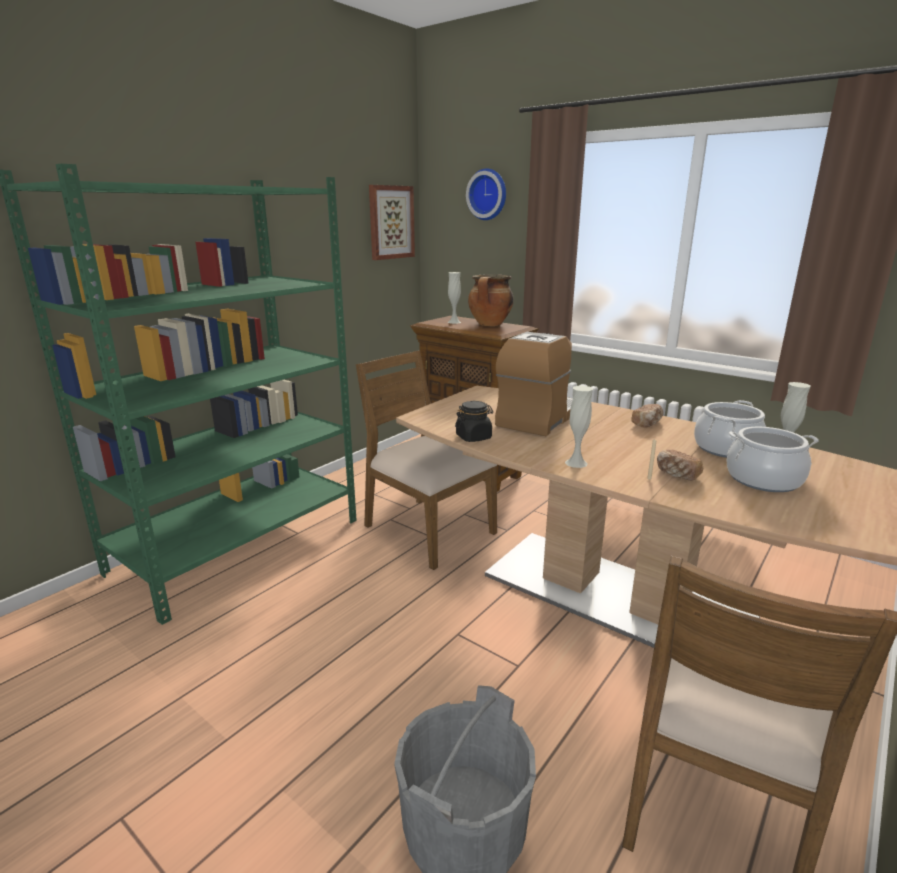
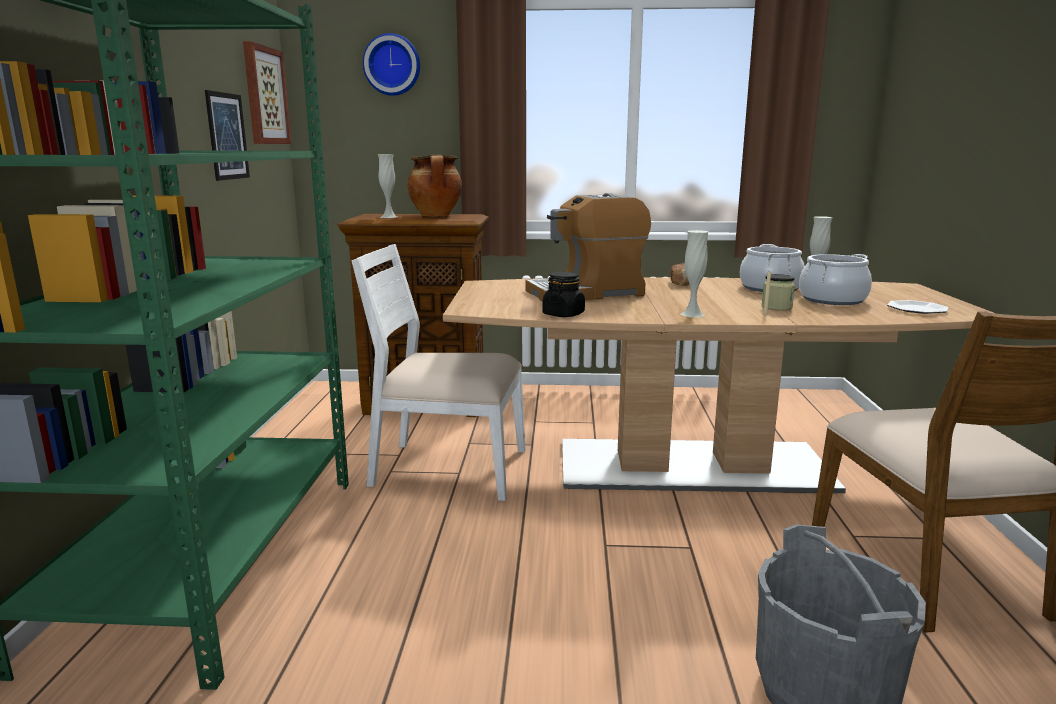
camera: 35 degrees left, 5 degrees down
(341, 257) = (227, 136): none -> picture
(427, 530) = (448, 468): brown chair -> white chair
(538, 418) = (587, 293): coffee machine -> coffee machine turned 105 degrees counterclockwise
(677, 474) = (776, 307): bread -> jar
(839, 518) = (916, 309): none -> plate

